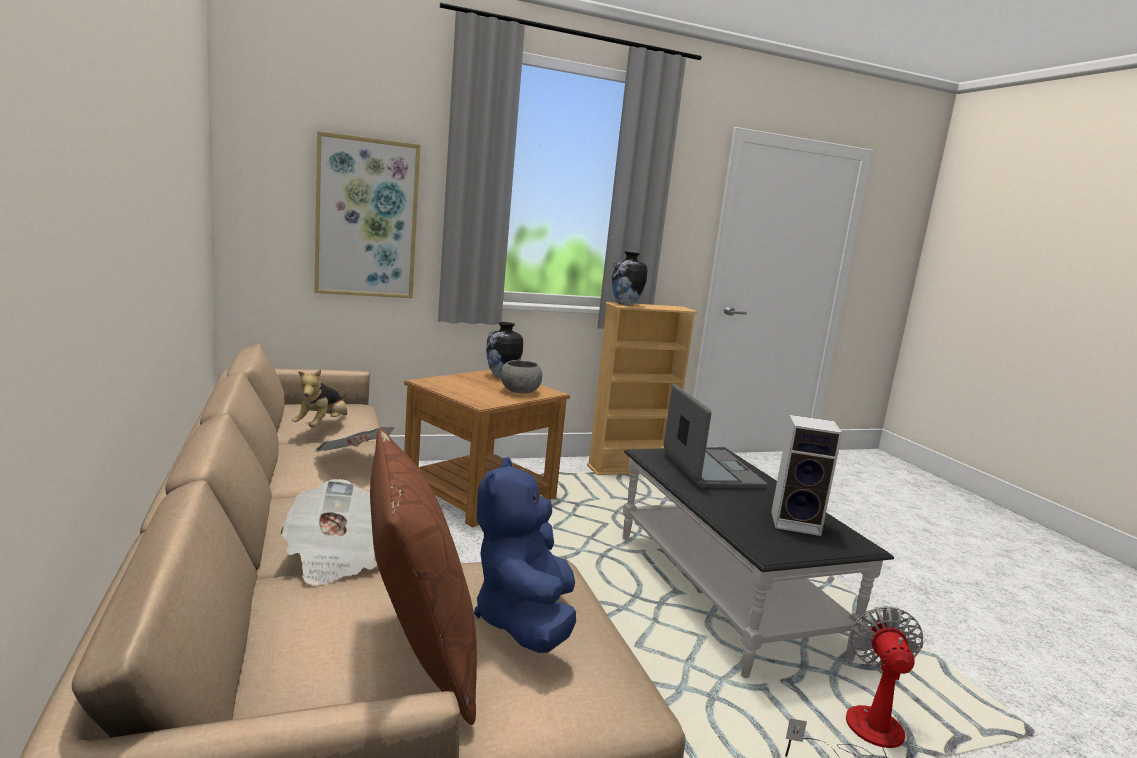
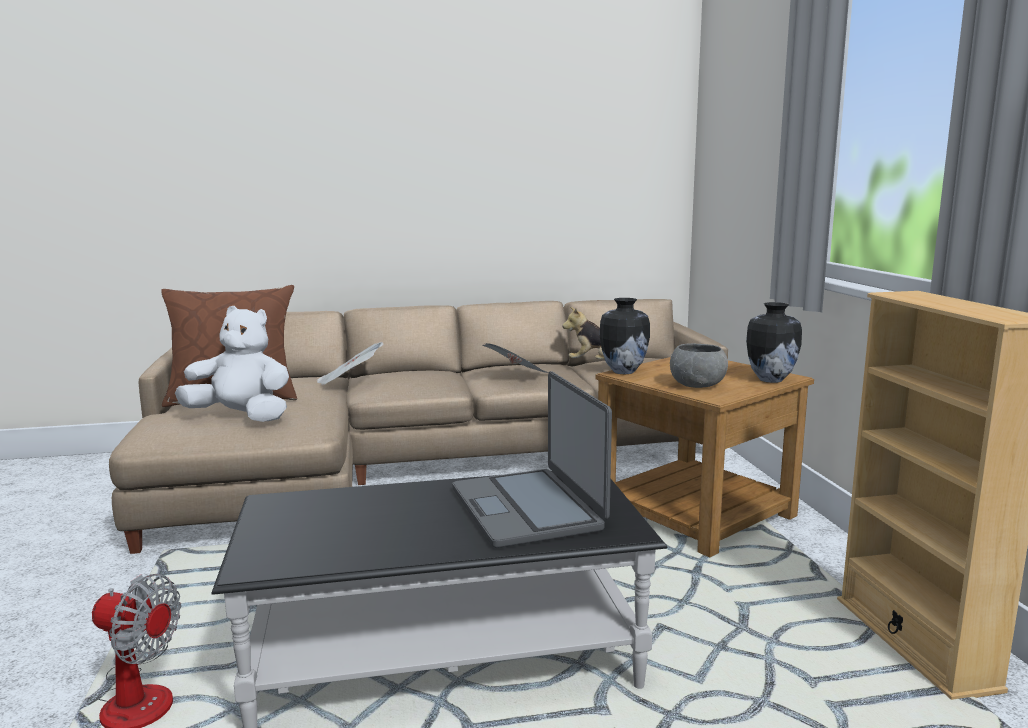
camera: 100 degrees right, 0 degrees up
(366, 218) = (756, 174): picture -> none
(524, 620) = (241, 417): blue plush toy -> white plush toy
(625, 304) = (917, 295): vase -> vase (622, 371)
(710, 470) = (528, 508): laptop -> laptop turned 75 degrees clockwise
(797, 523) = (333, 535): speaker -> none

